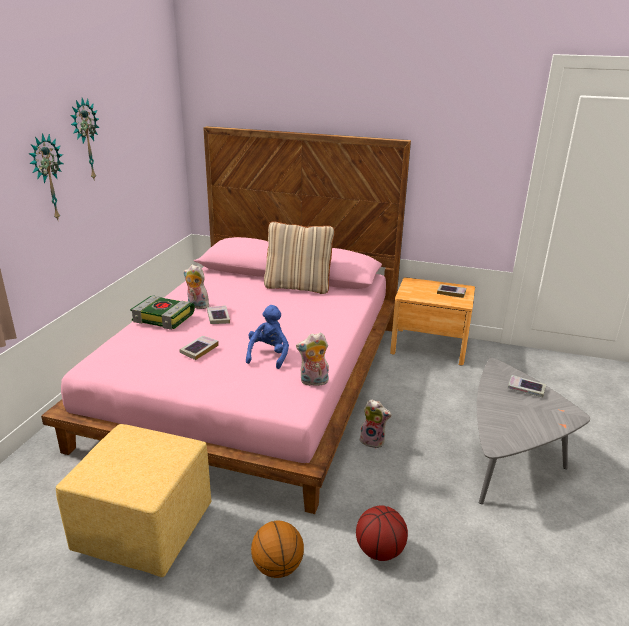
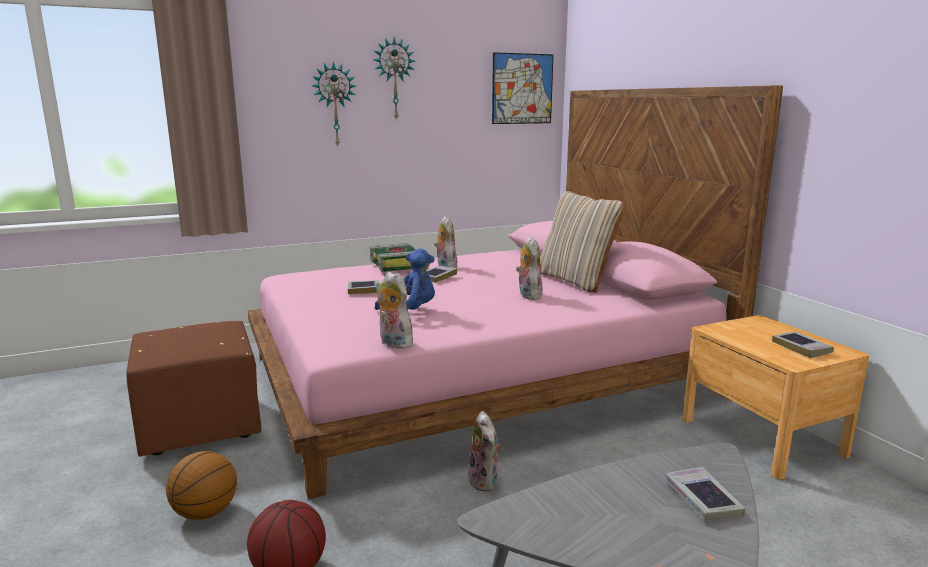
camera: 50 degrees right, 10 degrees down
(146, 528) = (203, 427): yellow ottoman -> brown ottoman
(162, 128) = (522, 89): none -> picture
(300, 310) = (528, 295): none -> plush toy

